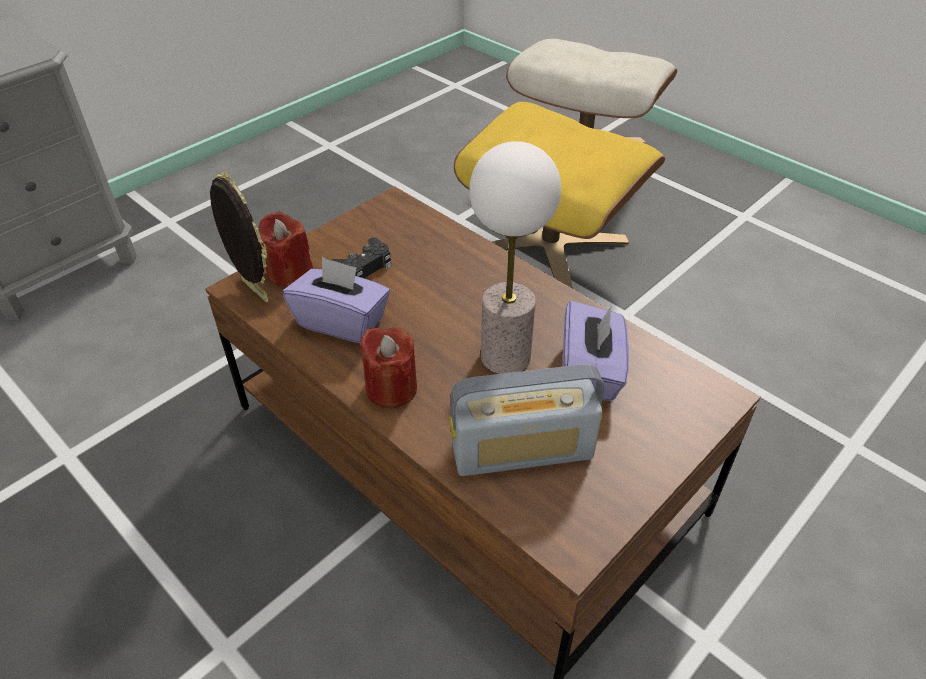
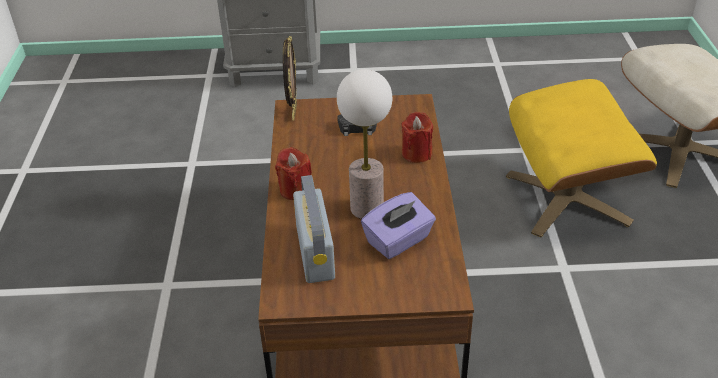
camera: 45 degrees right, 5 degrees down
(289, 272) = (320, 112): red candle -> red candle (416, 153)
(342, 321) = (313, 148): purple tissue box -> none
(522, 451) = (315, 252): radio -> radio turned 135 degrees counterclockwise

